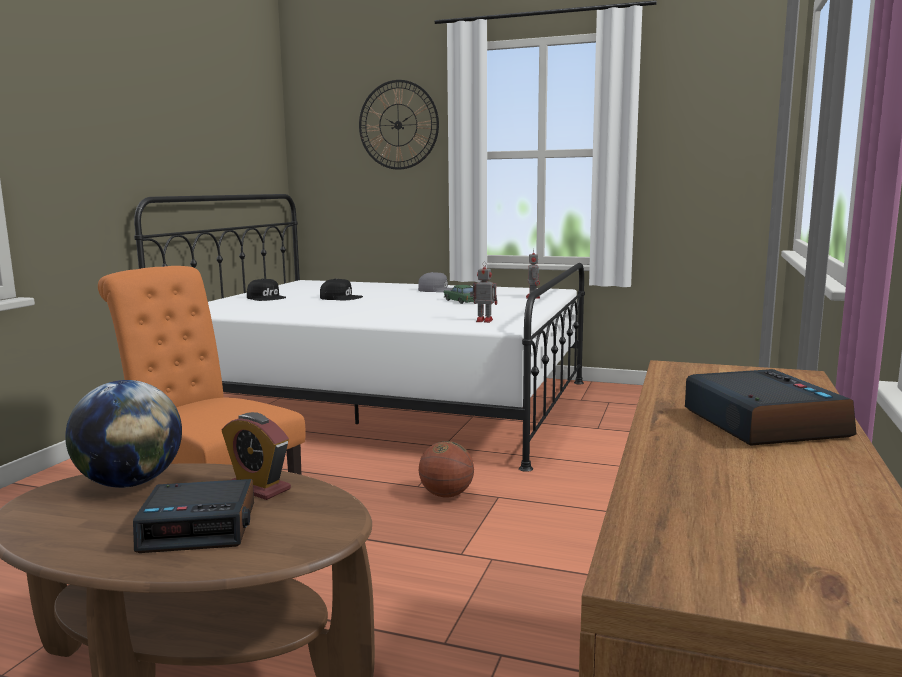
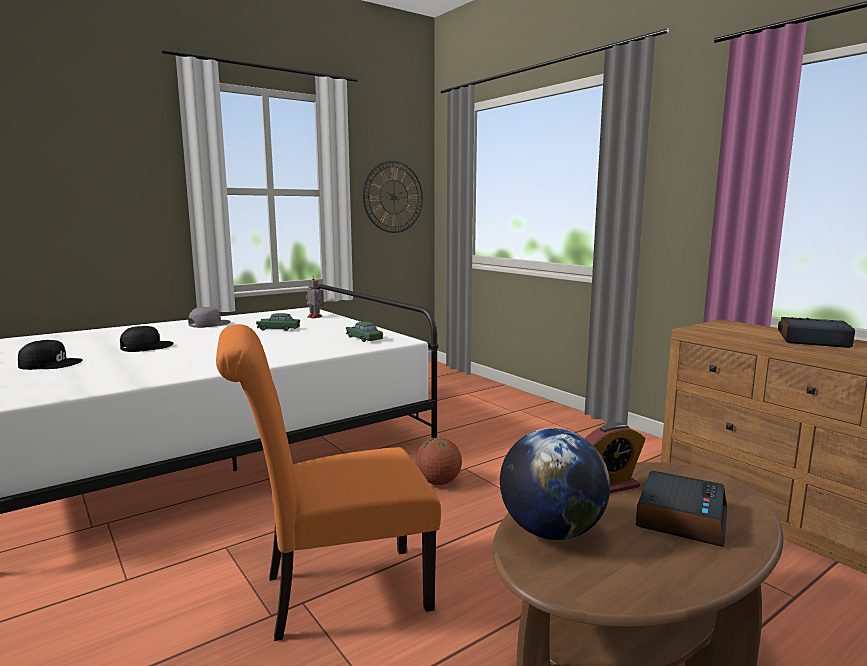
camera: 55 degrees left, 0 degrees up
(398, 125) = (112, 153): wall clock -> wall clock (393, 197)
(483, 320) = (364, 338): toy robot -> green toy car

